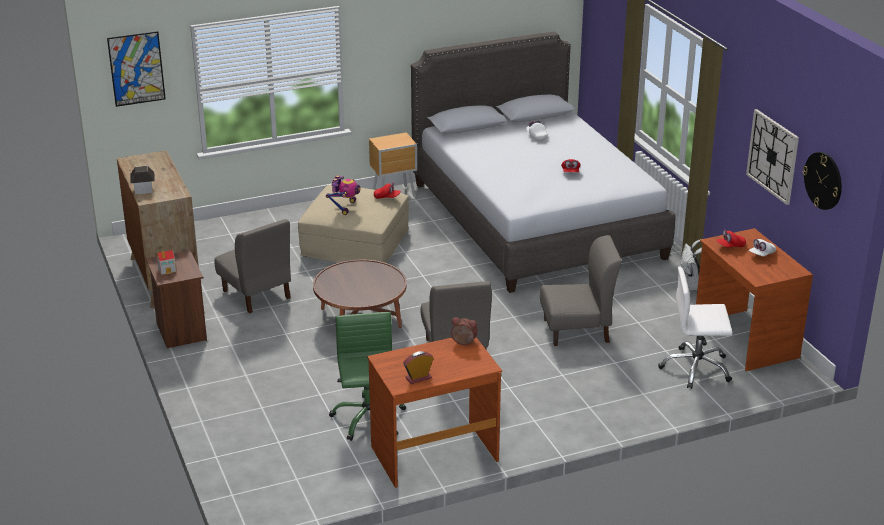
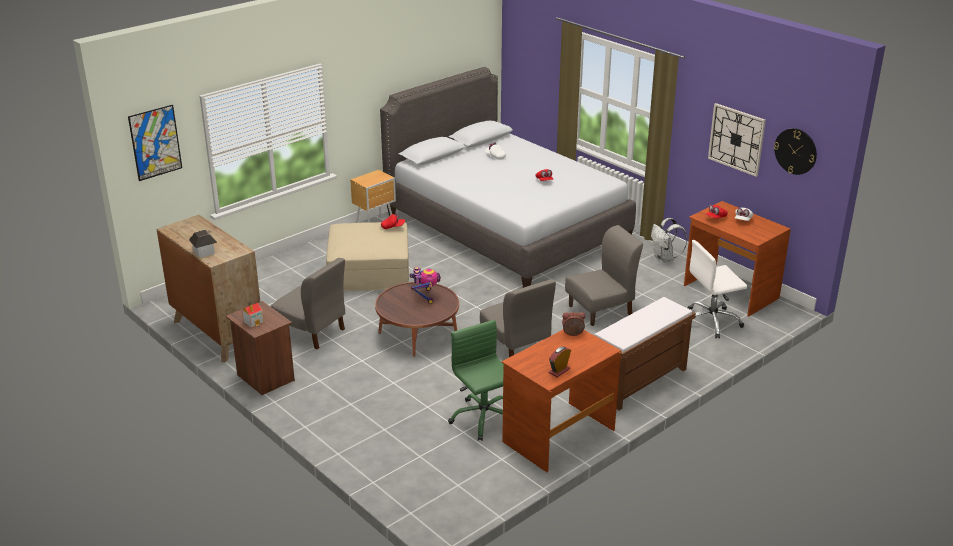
camera: 20 degrees left, 0 degrees up
(344, 207) = (363, 241): toy robot -> toy robot (425, 296)
(562, 417) = (638, 382): none -> brown bench

